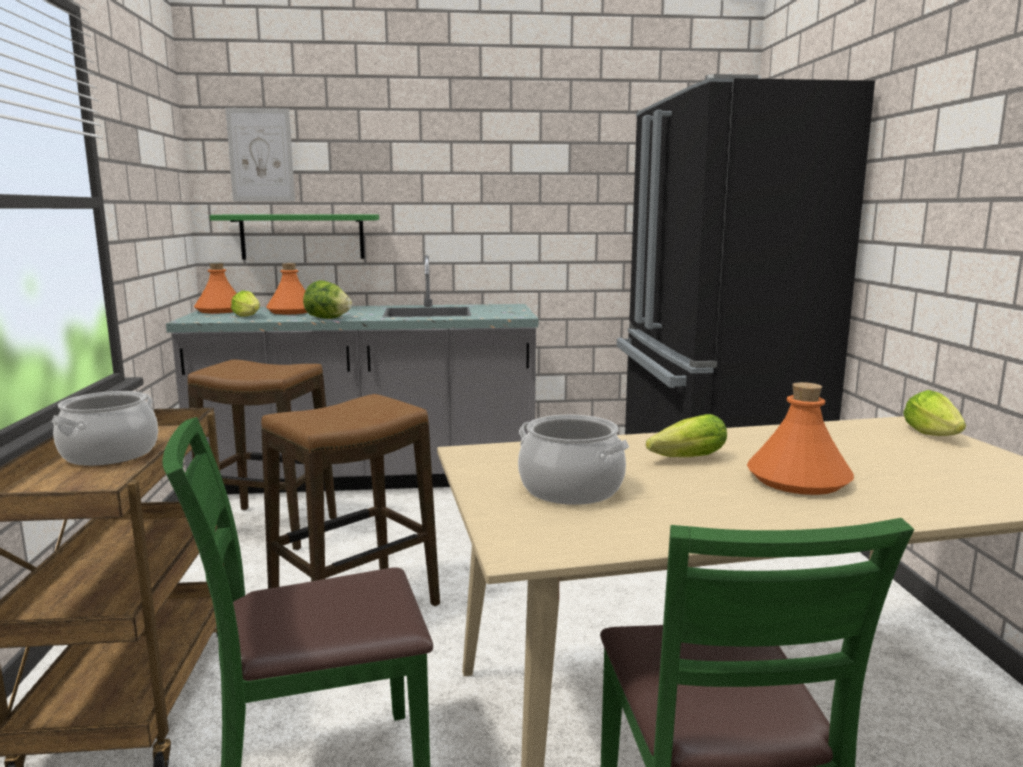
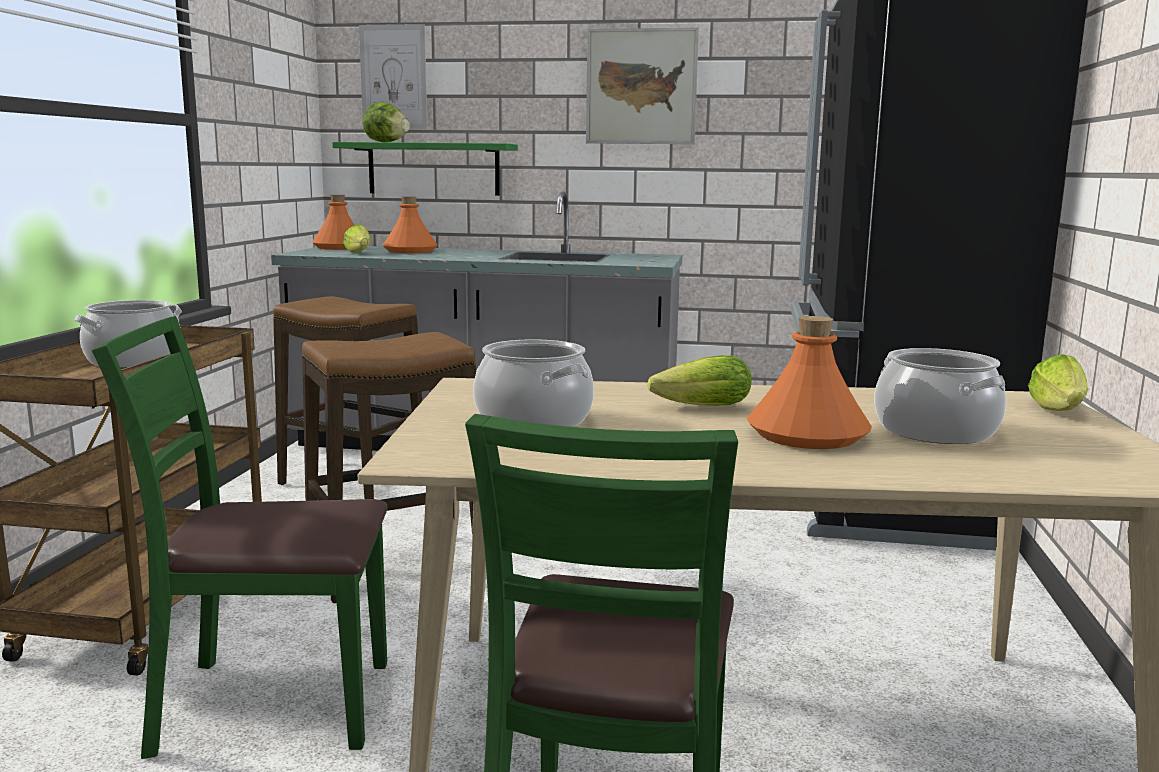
camera: 15 degrees right, 0 degrees up
(327, 318) = (437, 257): lettuce -> lettuce (386, 142)
(485, 165) = (641, 87): none -> picture
(879, 464) = (934, 431): none -> cooking pot

